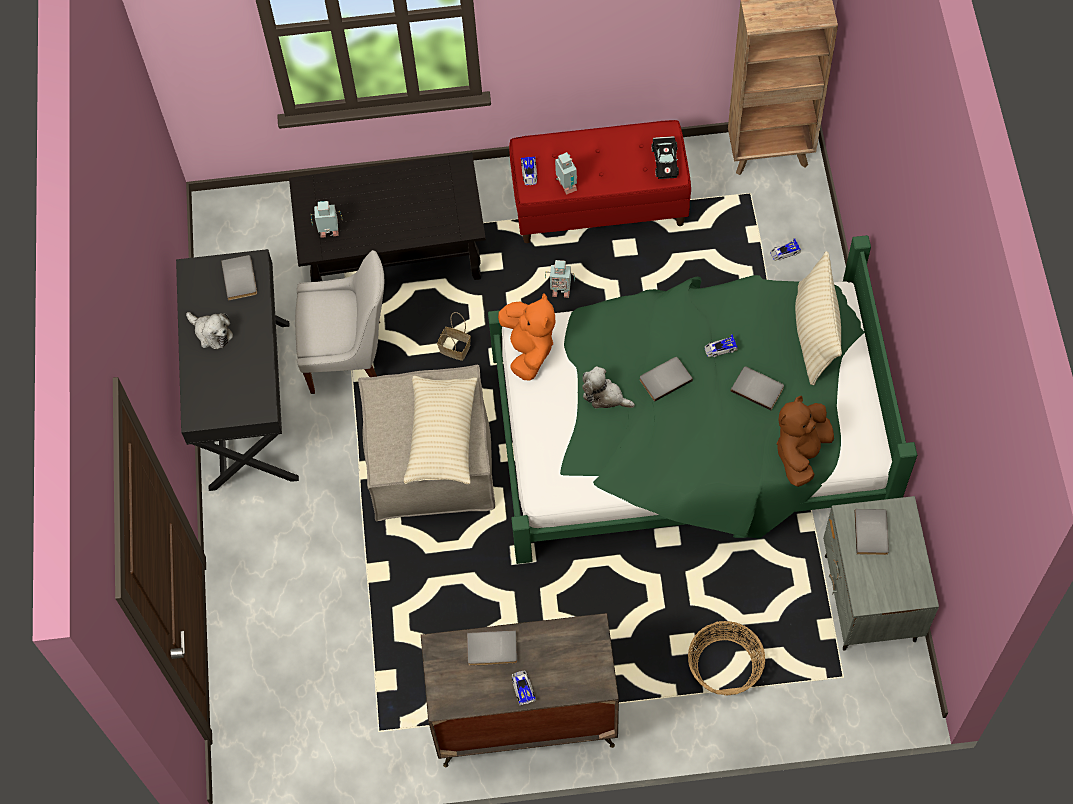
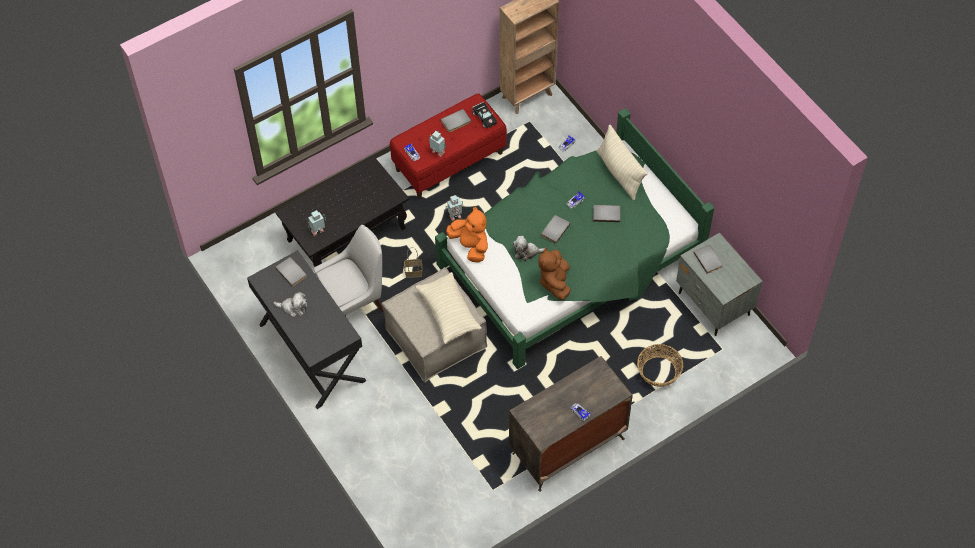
camera: 30 degrees left, 5 degrees down
(492, 650) = (552, 401): grey book -> grey book (456, 122)
(801, 452) = (648, 236): brown plush toy -> brown plush toy (555, 282)

